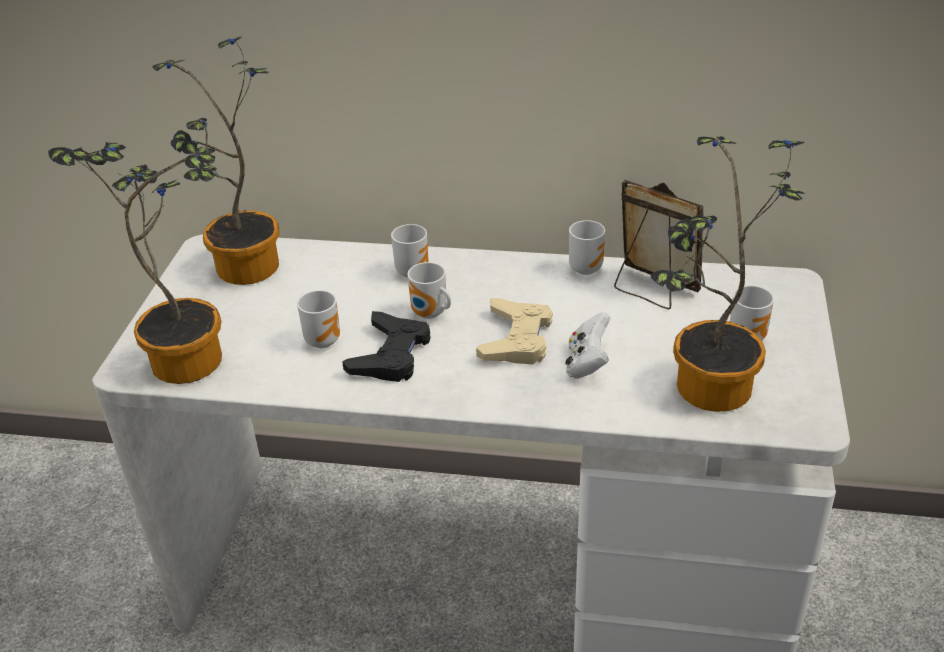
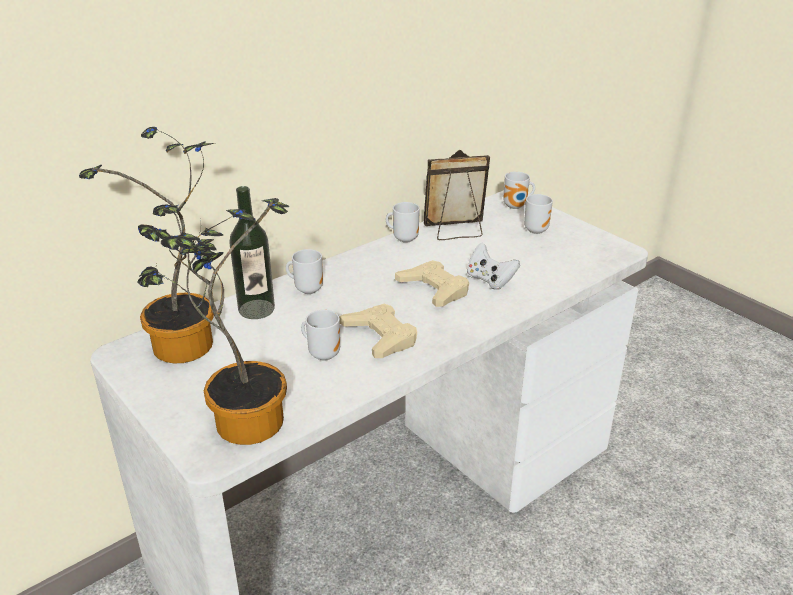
camera: 50 degrees left, 5 degrees down
(345, 266) = (256, 309): none -> bottle
(390, 355) = (380, 336): black game controller -> beige game controller
(430, 315) = (363, 304): mug -> mug (516, 206)
(704, 392) = (562, 262): potted plant -> none

